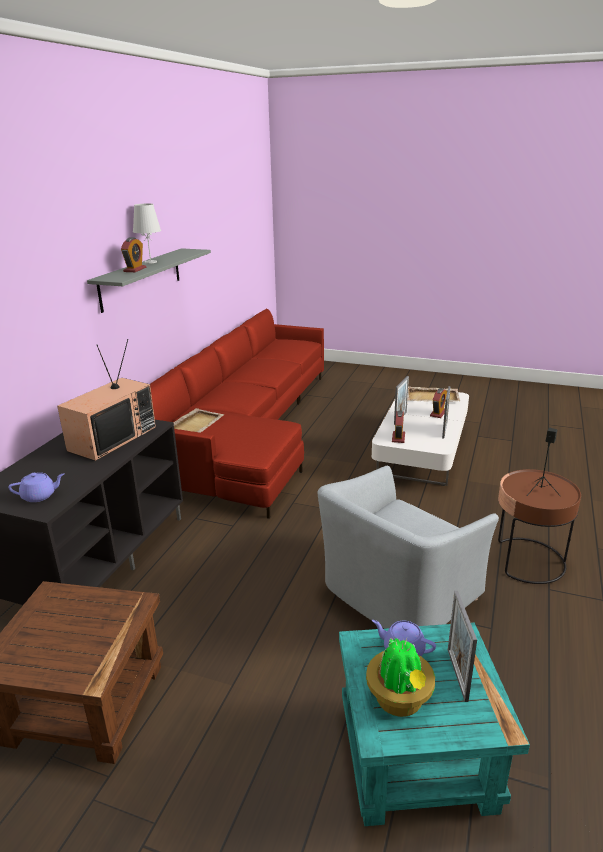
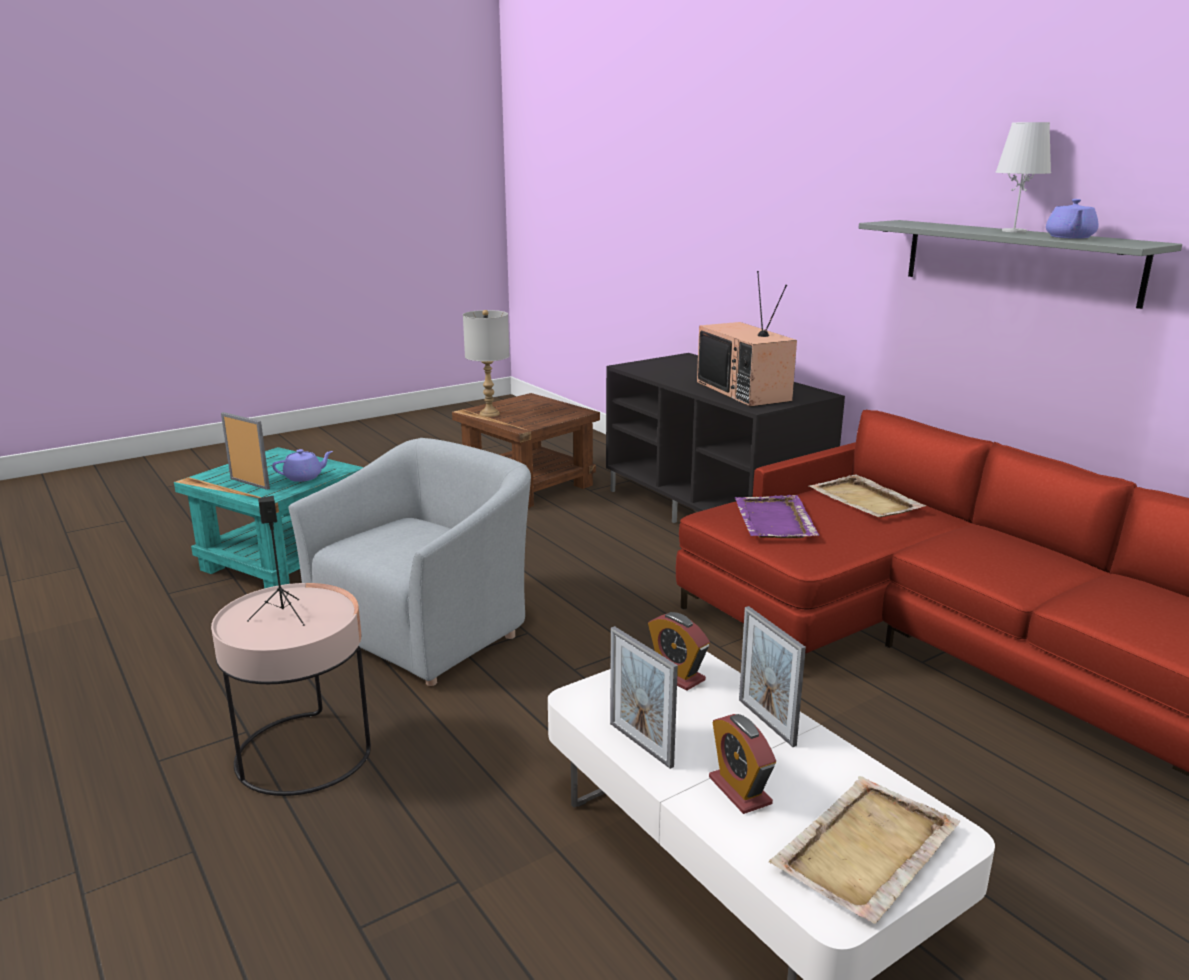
camera: 125 degrees right, 5 degrees down
(39, 496) = (655, 367): purple teapot -> purple teapot (1069, 237)
(94, 656) = (489, 413): none -> grey table lamp
(135, 269) = (949, 226): alarm clock -> none
(250, 438) = (774, 521): none -> purple tray
(397, 593) = (426, 627): grey armchair -> grey armchair turned 45 degrees clockwise
(399, 700) = (278, 464): potted plant -> none
(527, 560) = (303, 753): brown side table -> pink side table

